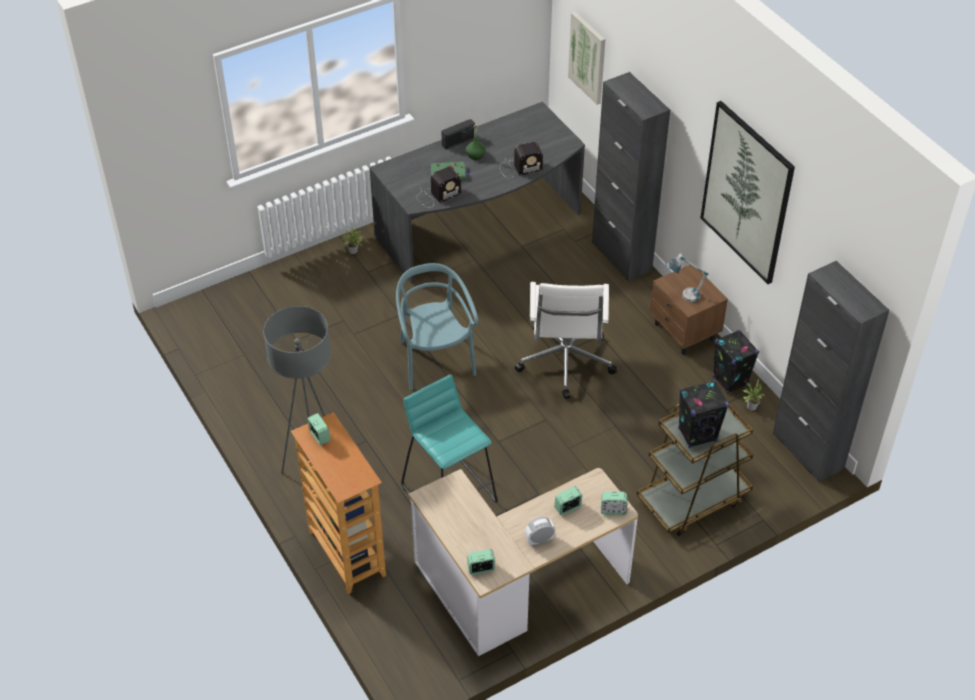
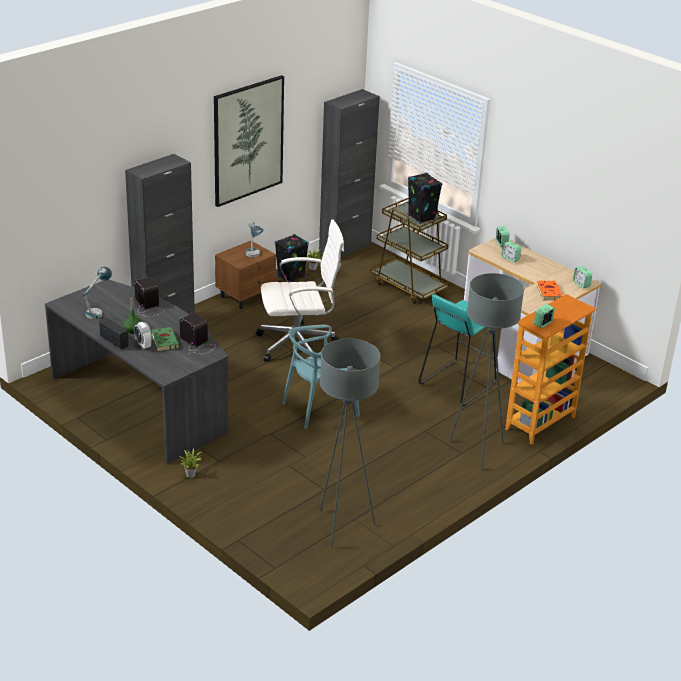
camera: 105 degrees left, 15 degrees down
(237, 343) = (341, 527): none -> grey floor lamp
(469, 524) = (548, 292): none -> orange book
(517, 134) = (98, 311): none -> table lamp
(539, 540) = (543, 266): alarm clock -> alarm clock (143, 345)
(588, 57) = (66, 216): picture -> none

